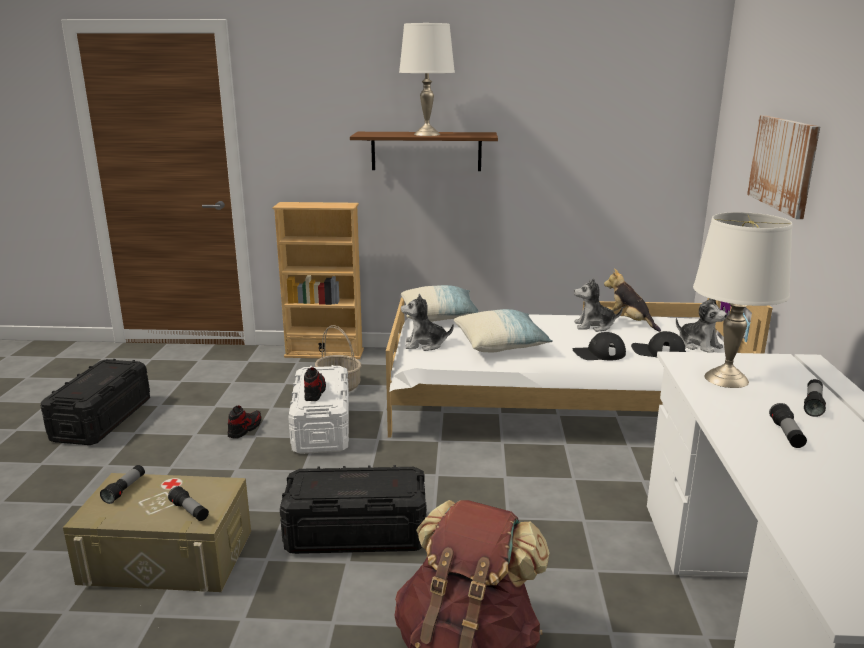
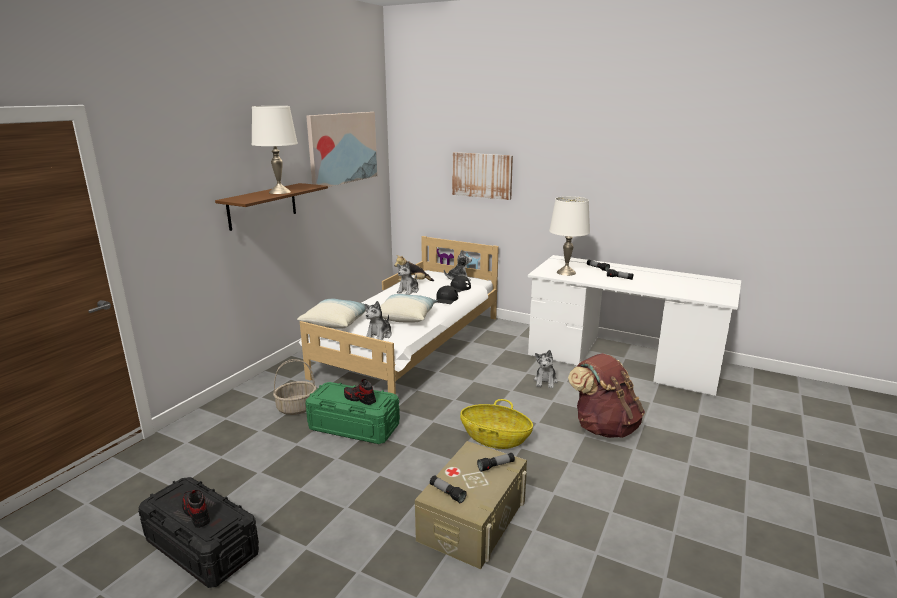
camera: 65 degrees left, 0 degrees up
(245, 429) = (319, 461): shoe -> shoe (196, 513)
(321, 427) = (354, 427): white storage box -> green storage box
(324, 353) = (227, 403): beige bookcase -> none
(357, 533) = (495, 438): black storage box -> basket
(573, 547) = (545, 381): none -> plush toy
(596, 94) = (342, 148): none -> picture

